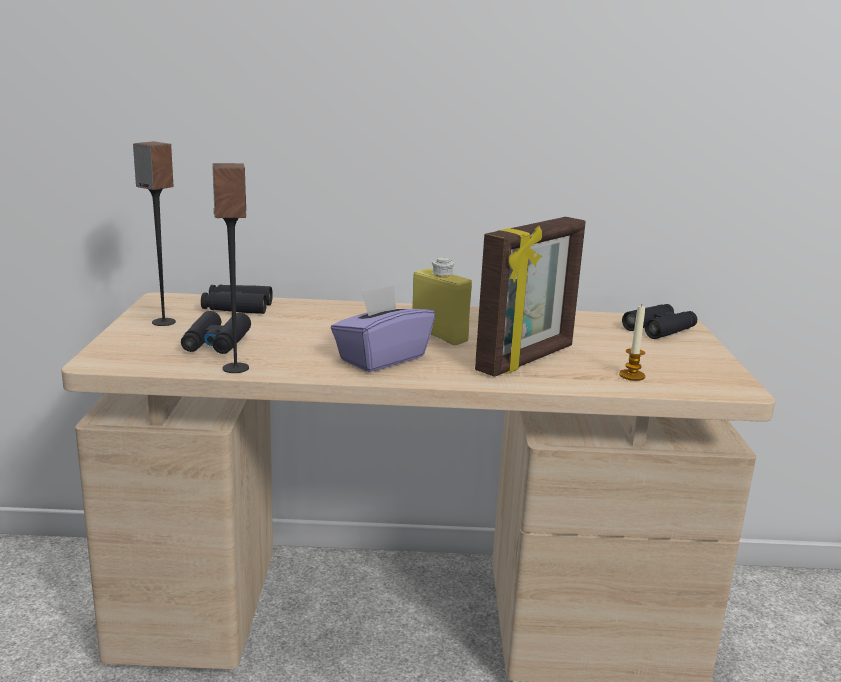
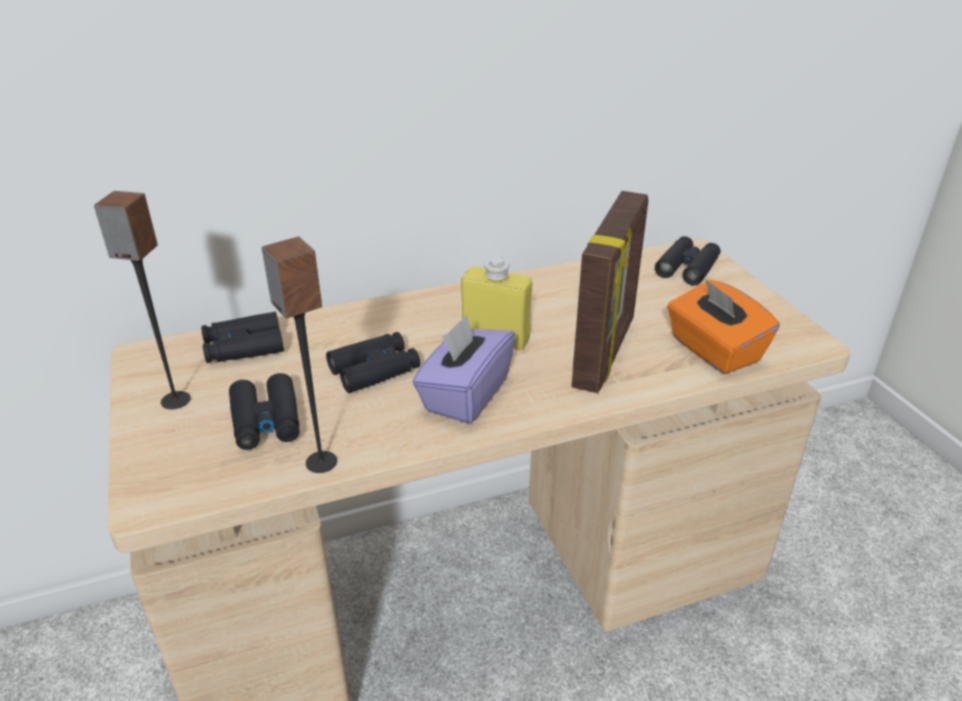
camera: 20 degrees left, 15 degrees up
(323, 334) = (374, 370): none -> black binoculars
(632, 376) = (713, 350): candle -> orange tissue box

